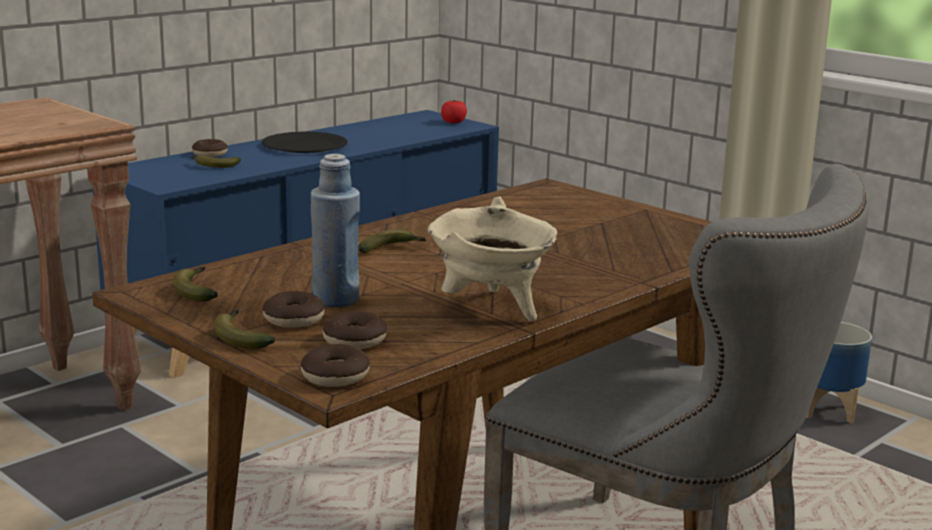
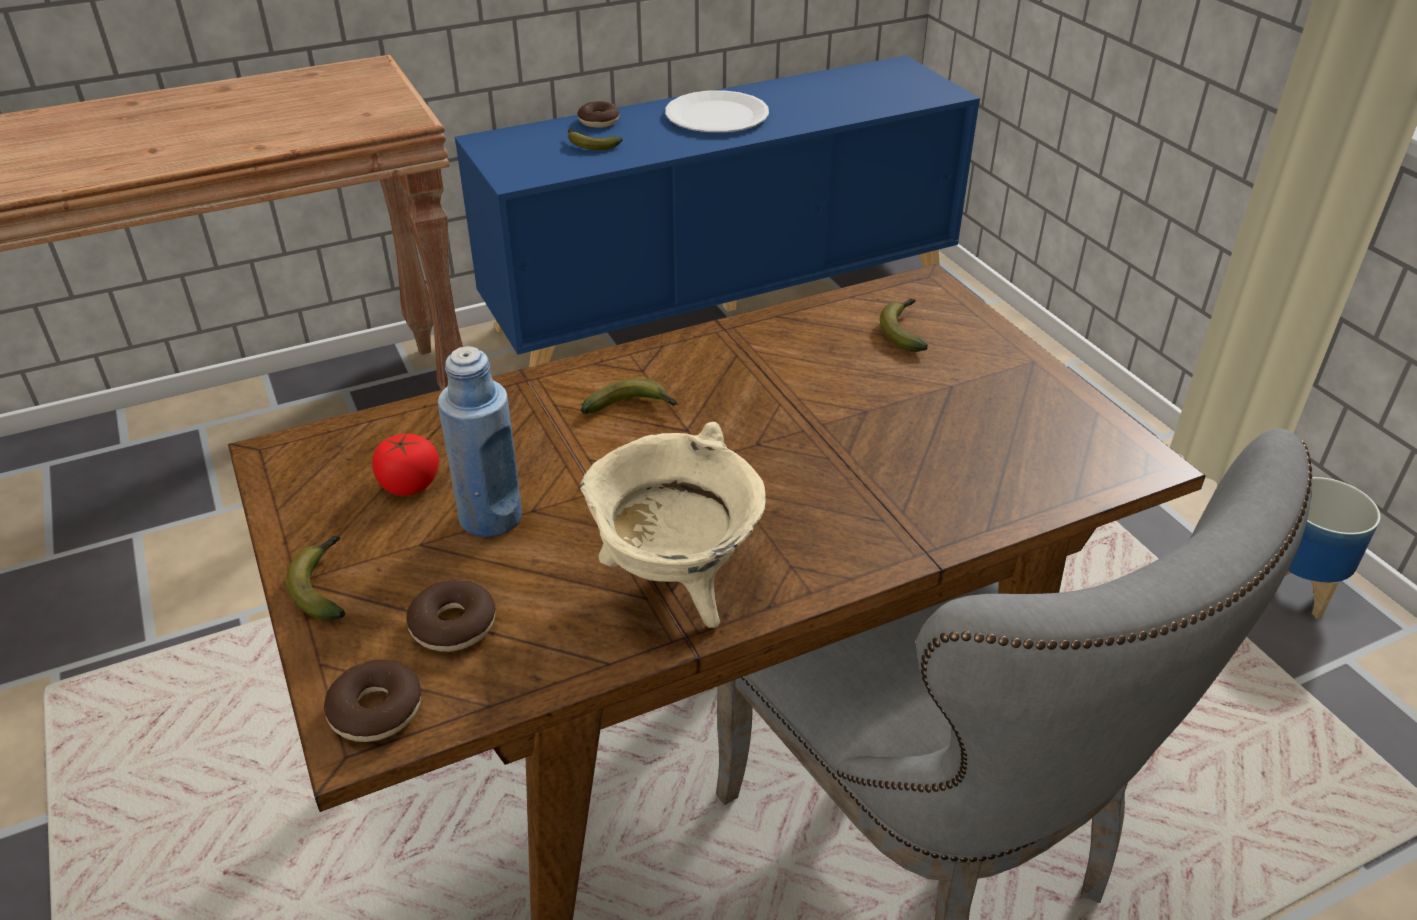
camera: 20 degrees right, 20 degrees up
(196, 291) = (341, 464): banana -> banana (903, 331)
(293, 319) = (411, 556): donut -> none
(305, 146) = (717, 116): black plate -> white plate
(453, 122) = (925, 84): tomato -> tomato (409, 485)

